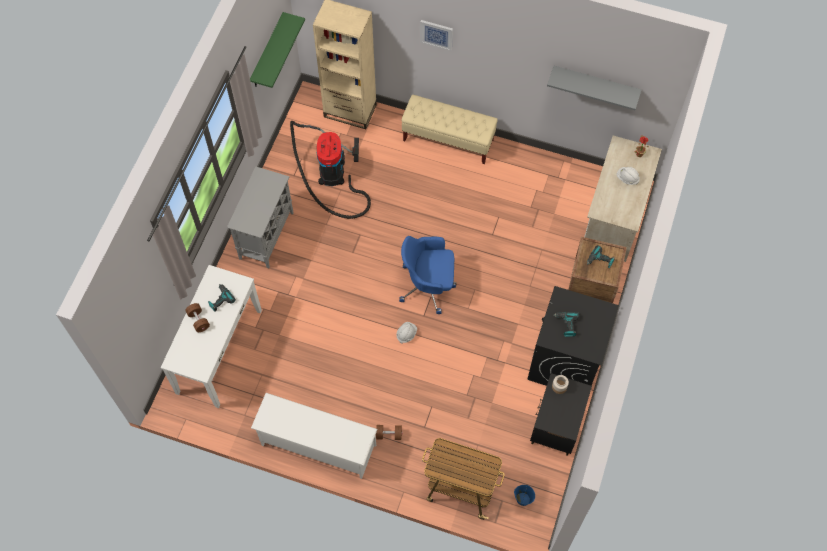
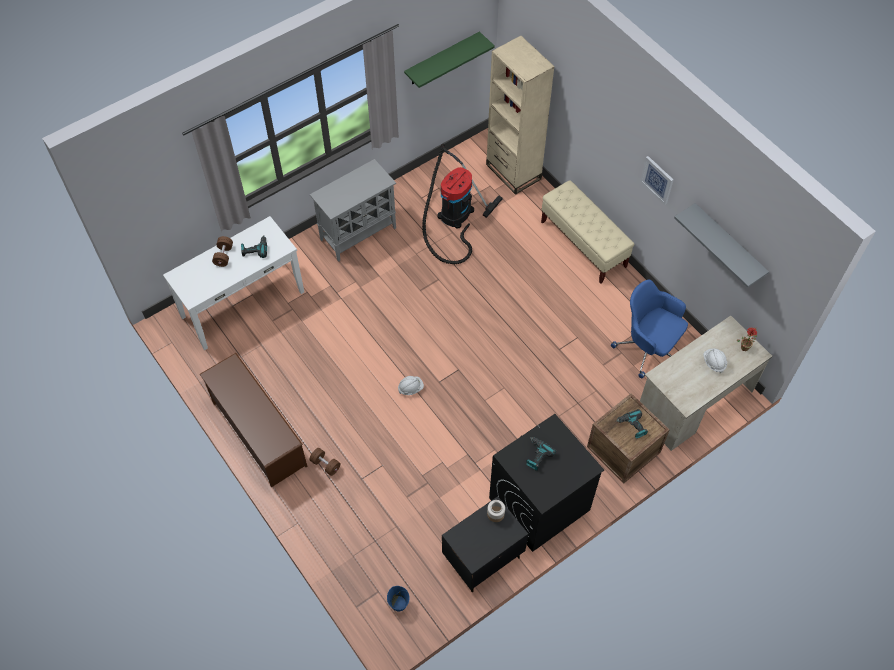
camera: 35 degrees right, 5 degrees down
(317, 445) = (258, 433): white shoe rack -> brown shoe rack
(428, 285) = (464, 358): blue office chair -> blue office chair (647, 348)
(436, 34) = (603, 118): picture -> picture (657, 179)
(461, 486) = (351, 553): cart -> none

